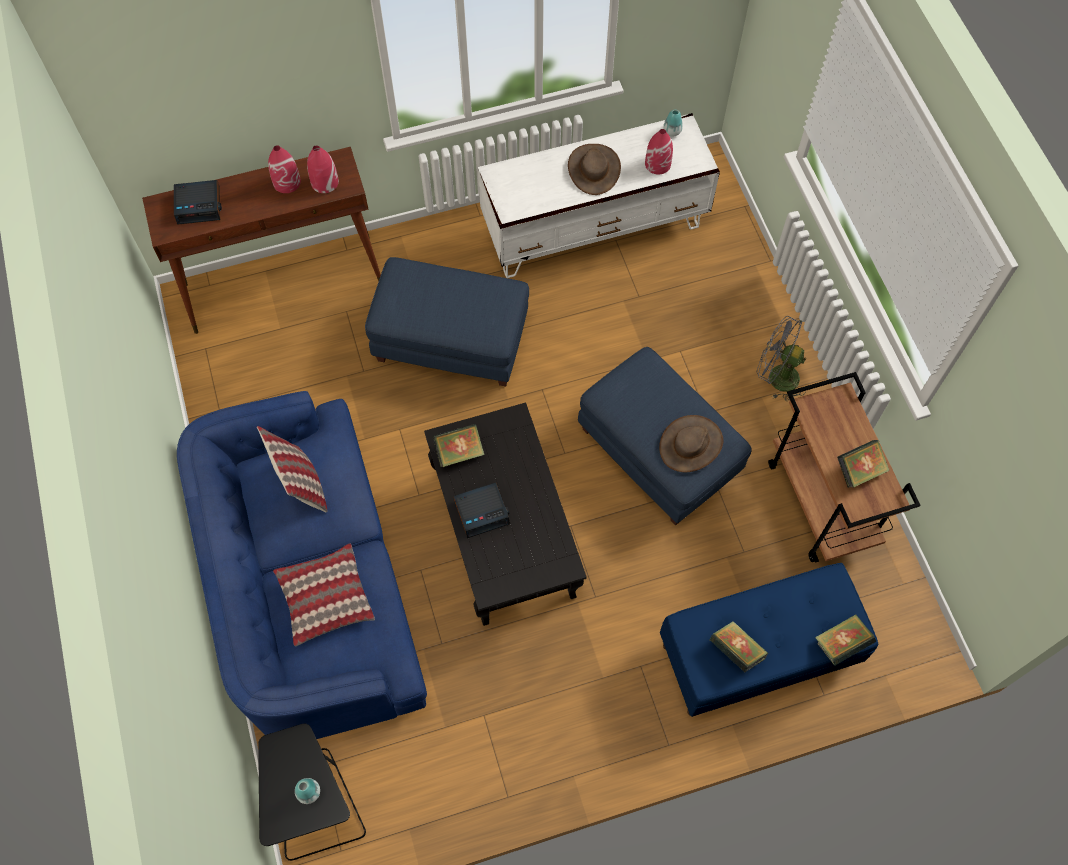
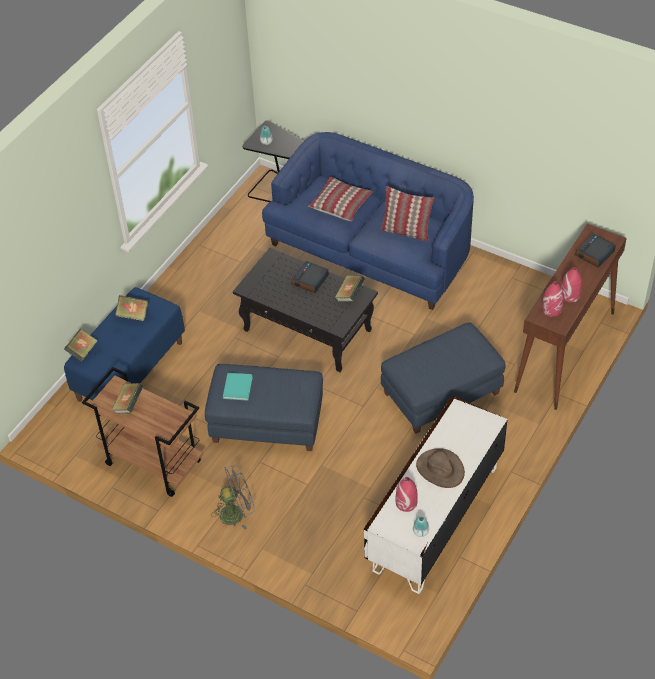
camera: 140 degrees right, 15 degrees down
(691, 445) = (238, 386): brown hat -> turquoise book

